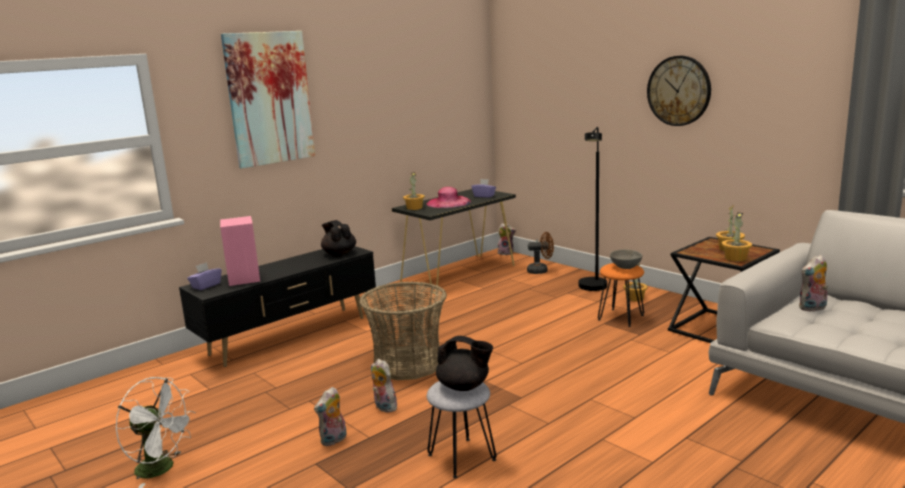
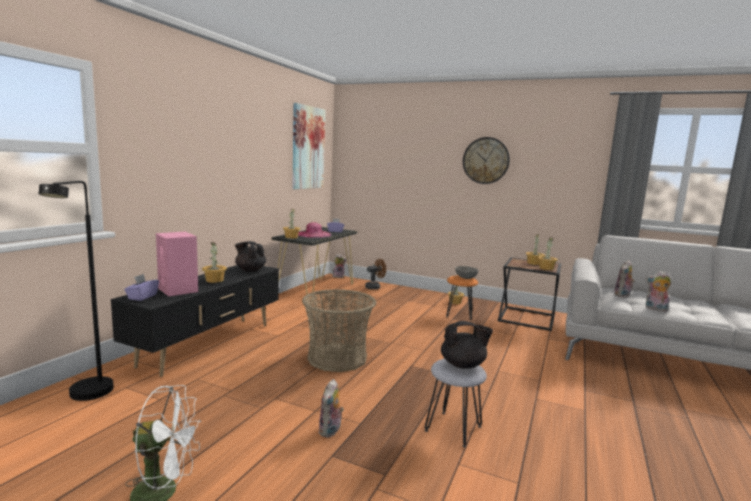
camera: 25 degrees left, 5 degrees down
(269, 98) = (193, 130): picture -> picture (308, 148)
(289, 267) = (214, 280): none -> potted plant
(383, 407) = (349, 395): plush toy -> plush toy (655, 309)
(593, 289) = (422, 297): black floor lamp -> black floor lamp (88, 396)

